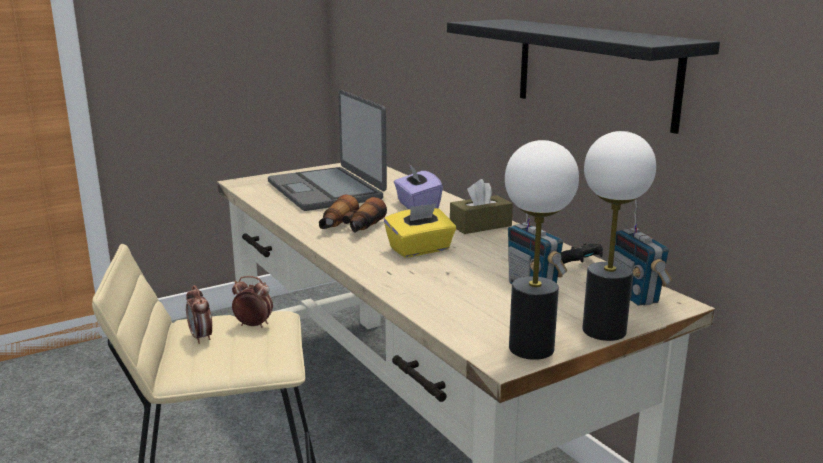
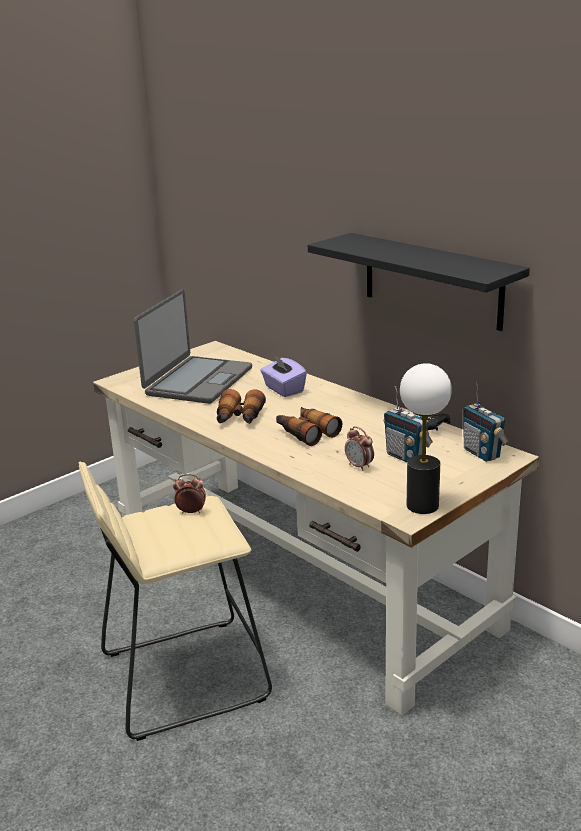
camera: 10 degrees left, 5 degrees up
(201, 337) = (155, 527): alarm clock -> alarm clock (359, 466)
(326, 190) = (197, 381): laptop -> laptop turned 120 degrees counterclockwise
(420, 250) = (306, 432): yellow tissue box -> binoculars
(480, 225) = (344, 403): brown tissue box -> none
(603, 330) = (467, 485): table lamp -> none

